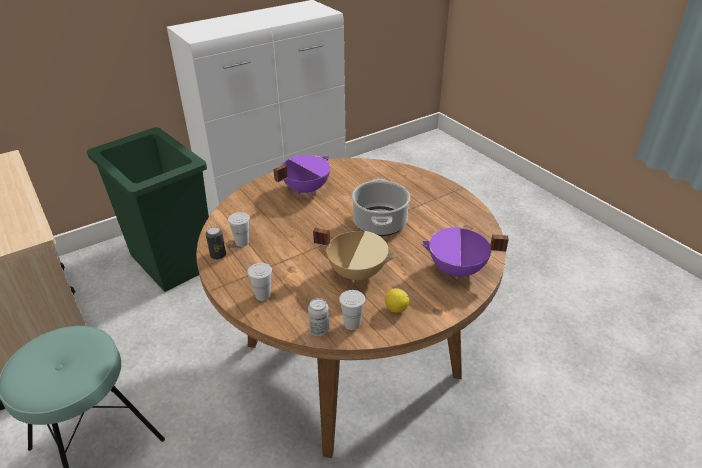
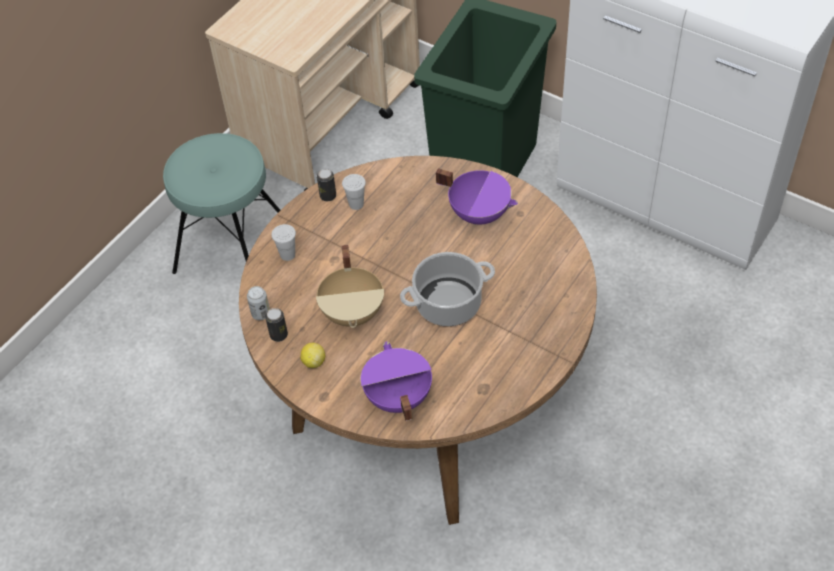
camera: 70 degrees right, 15 degrees up
(352, 324) = (278, 335): white cup -> can

